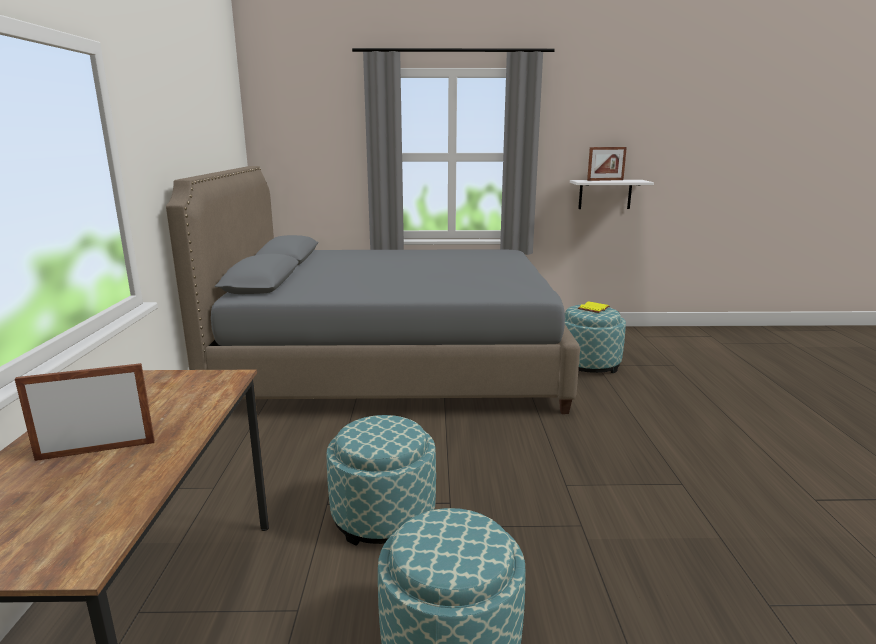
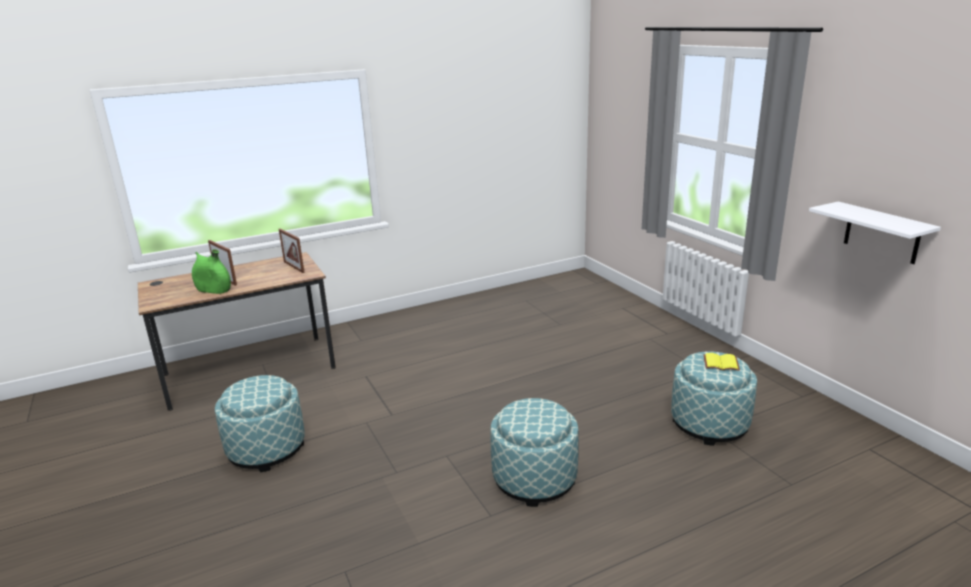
camera: 65 degrees right, 5 degrees up
(137, 467) = (213, 290): none -> green vase
(383, 515) = (364, 397): ottoman -> ottoman (534, 479)
(393, 365) = (577, 333): grey bed -> none
(605, 180) = (870, 213): picture frame -> picture frame (294, 267)

